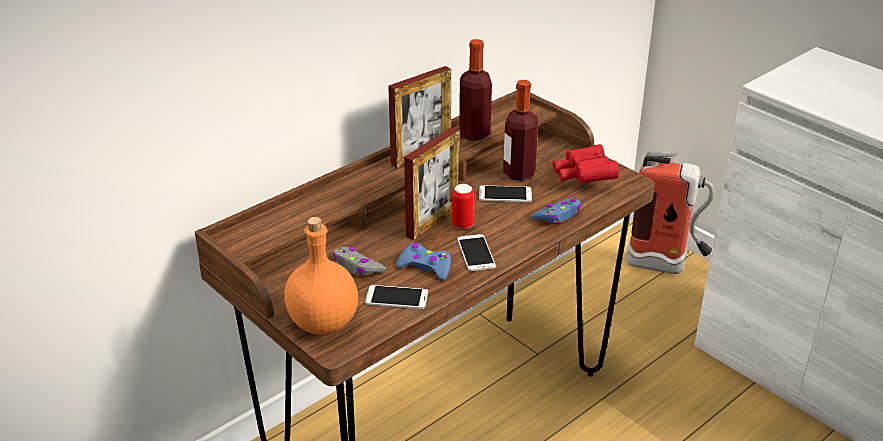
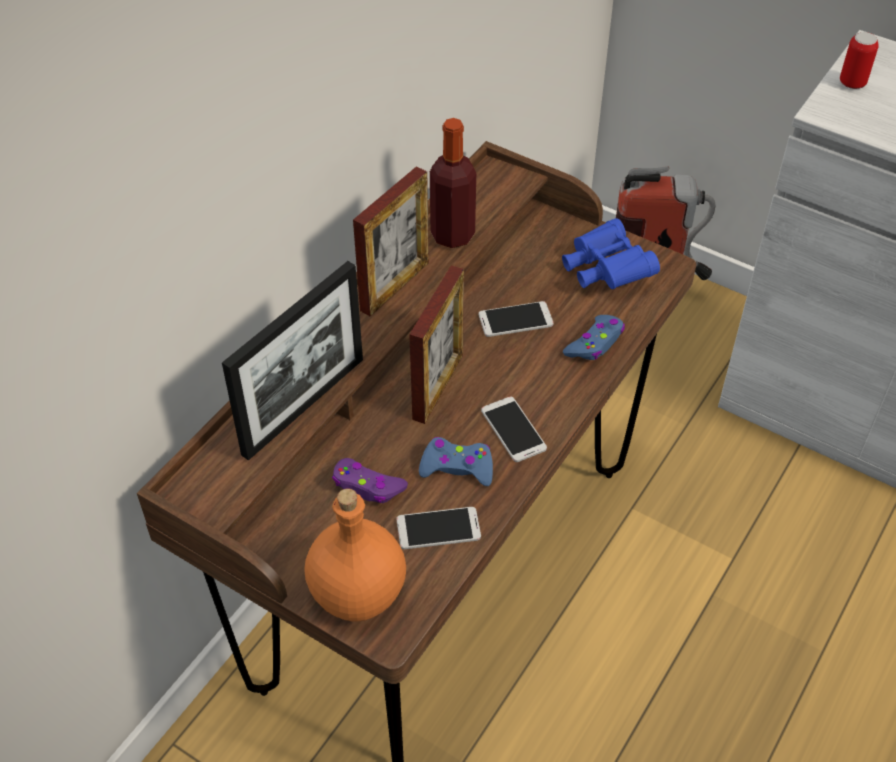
camera: 15 degrees left, 15 degrees up
(328, 207) = (304, 406): none -> picture frame
(357, 267) = (367, 486): grey game controller -> purple game controller
(462, 224) = (479, 383): can -> can (852, 83)
(519, 173) = (520, 279): bottle -> none
(583, 177) = (605, 271): red binoculars -> blue binoculars

